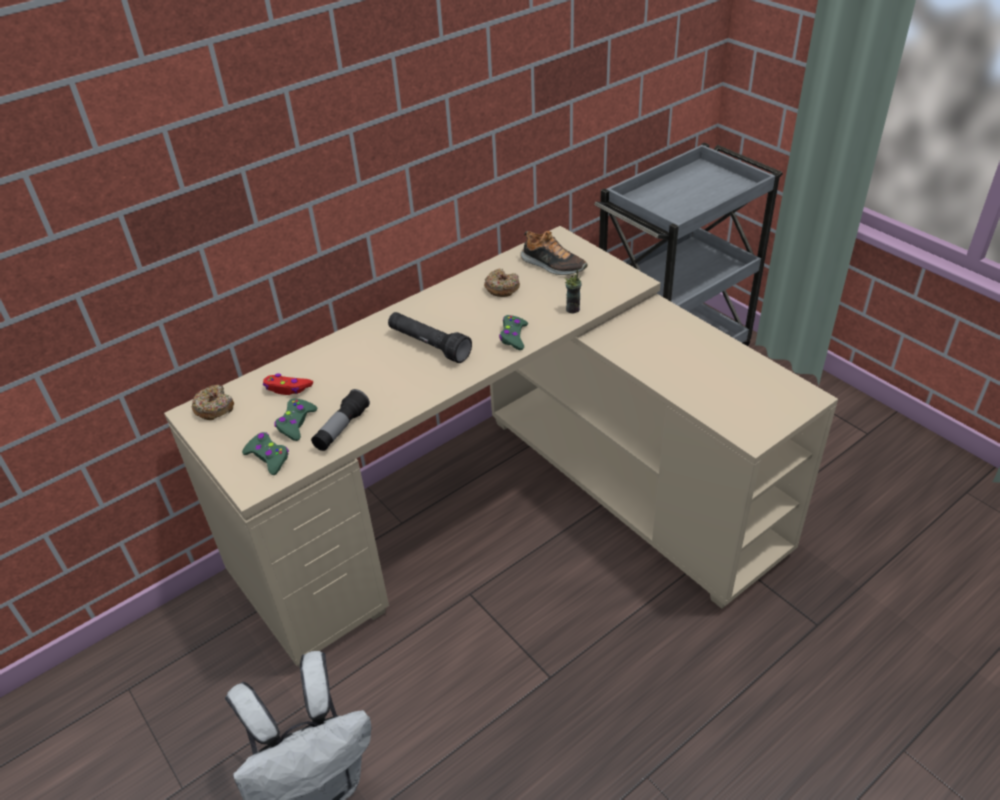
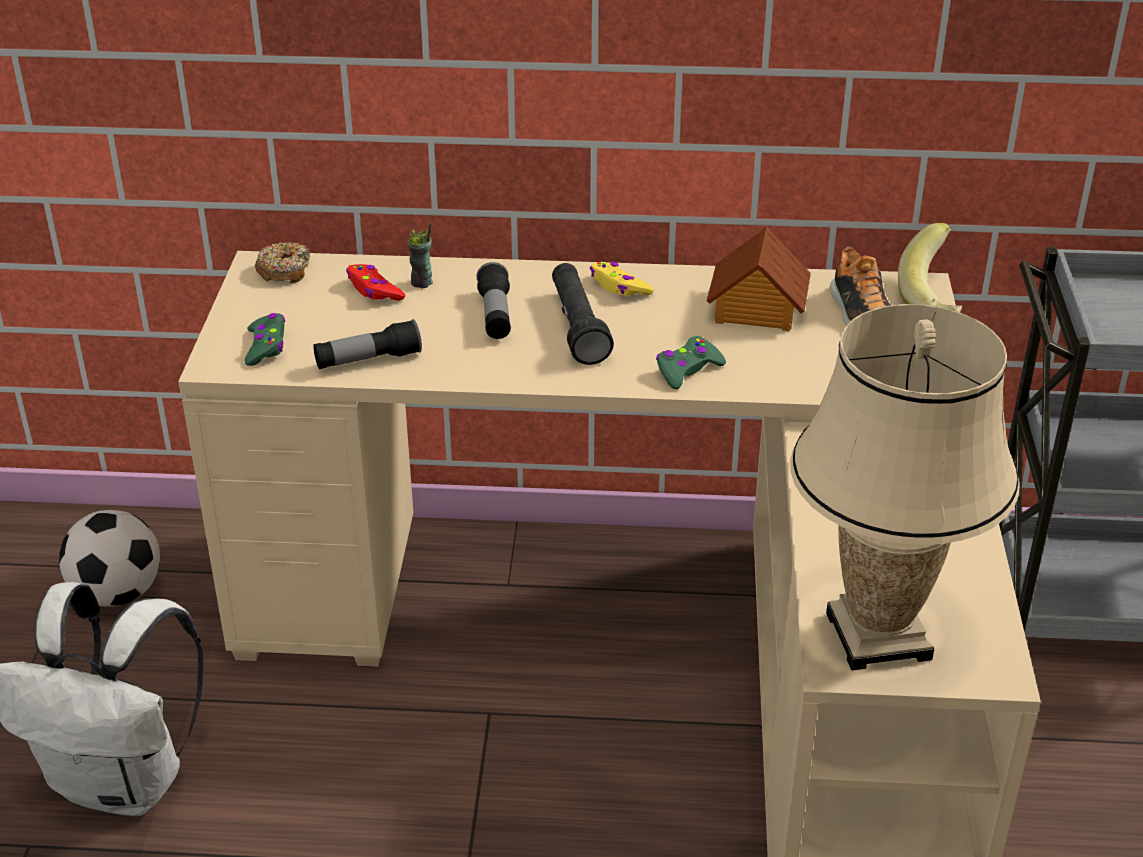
camera: 40 degrees right, 5 degrees down
(178, 684) = (118, 593): none -> football
(296, 423) = (334, 329): green game controller -> none
(377, 363) = (495, 315): none -> flashlight
(420, 313) = (619, 287): none -> yellow game controller
(502, 288) = (756, 309): donut -> toy house
(571, 239) = (936, 297): none -> banana
(573, 309) = (809, 379): cup -> cup (422, 283)
(749, 412) = (879, 636): none -> beige table lamp

